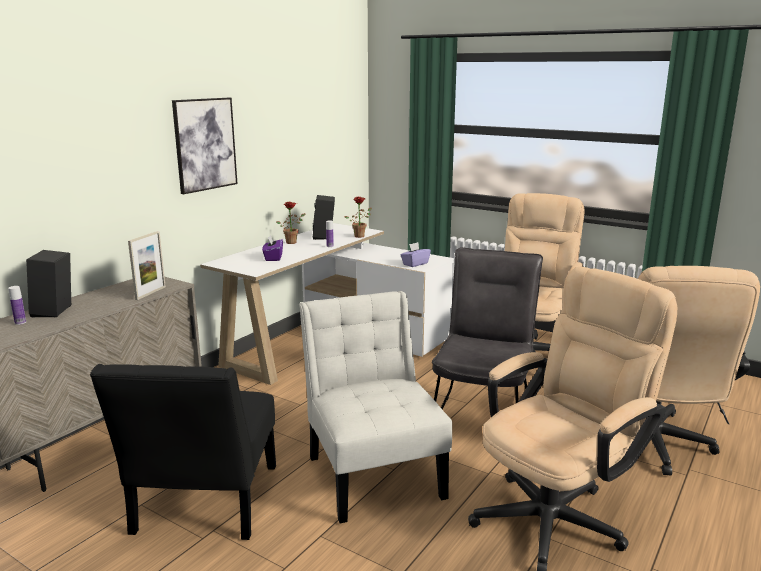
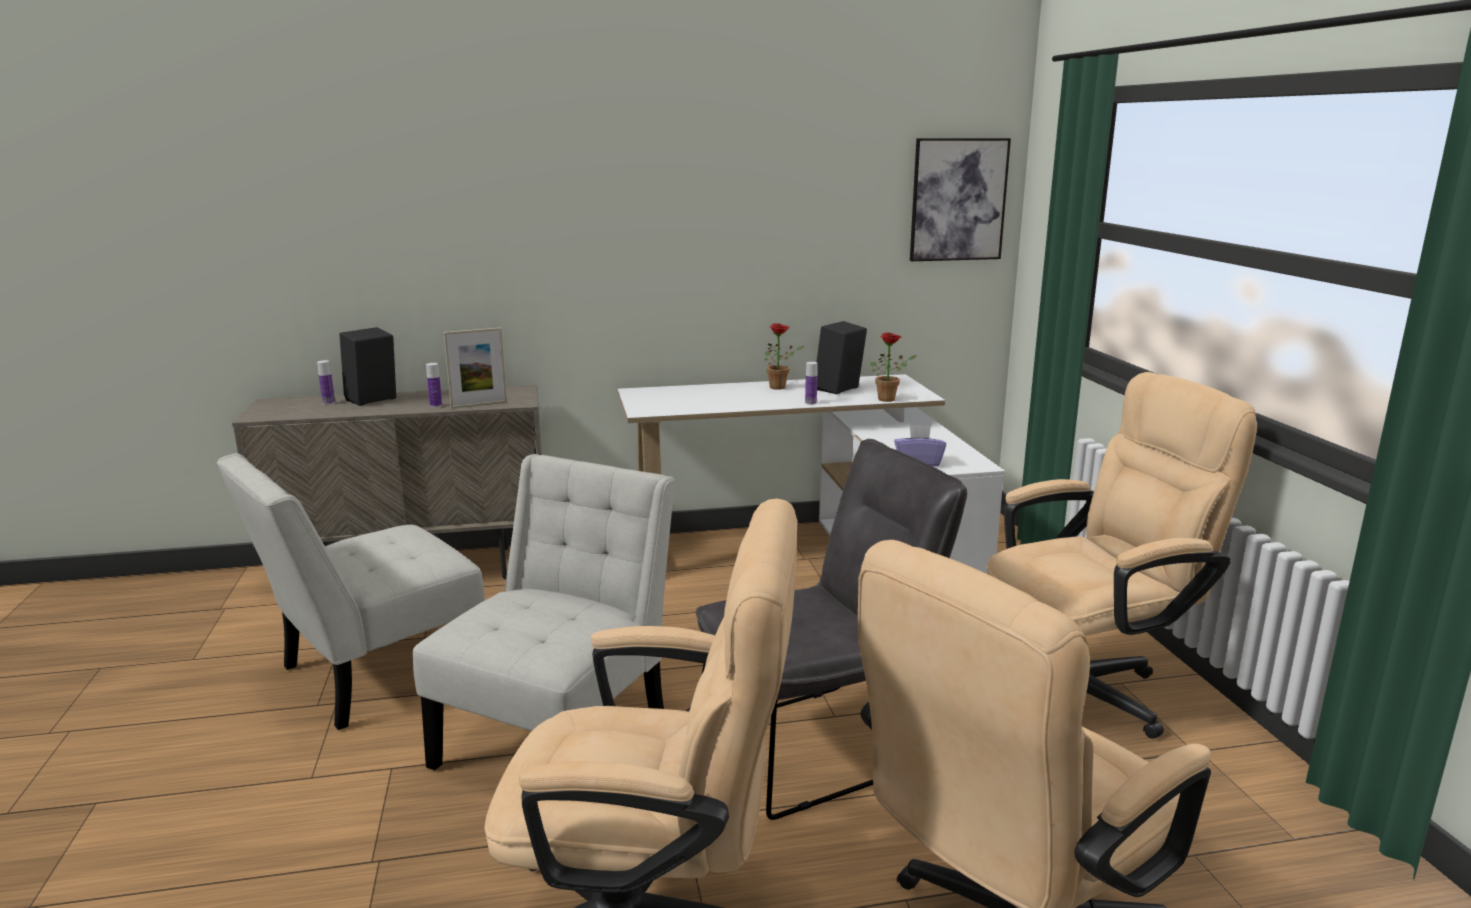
camera: 45 degrees right, 0 degrees up
(119, 301) = (436, 405): none -> bottle
(204, 504) = (373, 674): black chair -> white chair
(205, 144) = (644, 223): picture -> picture (958, 200)
(273, 258) = (705, 400): purple tissue box -> none

